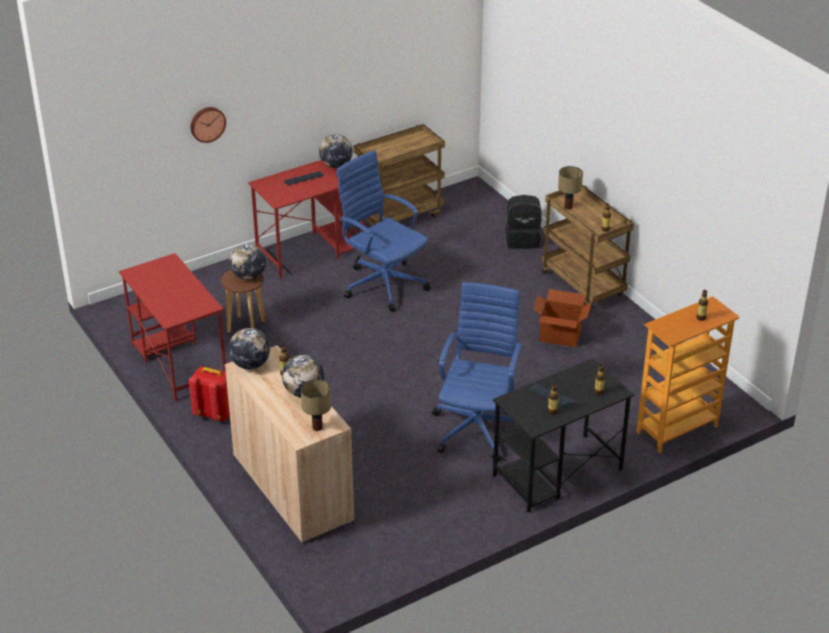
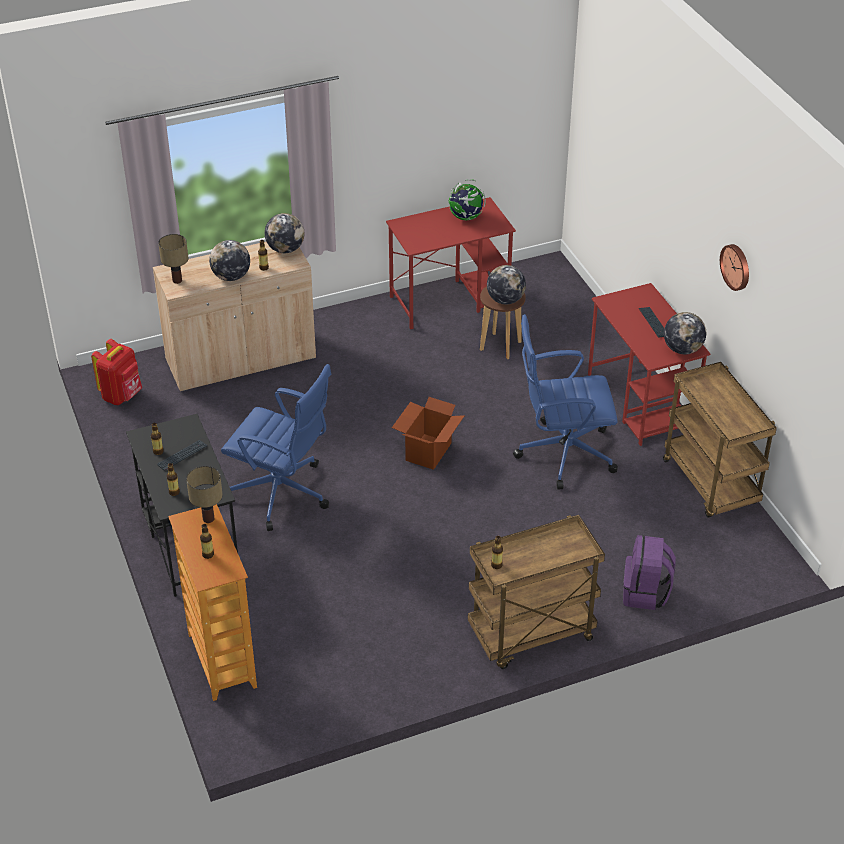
camera: 100 degrees right, 5 degrees up
(156, 281) = (466, 217): none -> globe
(207, 124) = (642, 185): wall clock -> wall clock (736, 266)
(215, 413) = (364, 319): red backpack -> red backpack (122, 395)
(383, 284) = (562, 453): blue office chair -> blue office chair turned 150 degrees counterclockwise
(522, 240) = (645, 593): black backpack -> purple backpack
(560, 336) = (426, 590): cardboard box -> cardboard box (427, 451)
(568, 207) = (558, 540): table lamp -> table lamp (209, 519)

